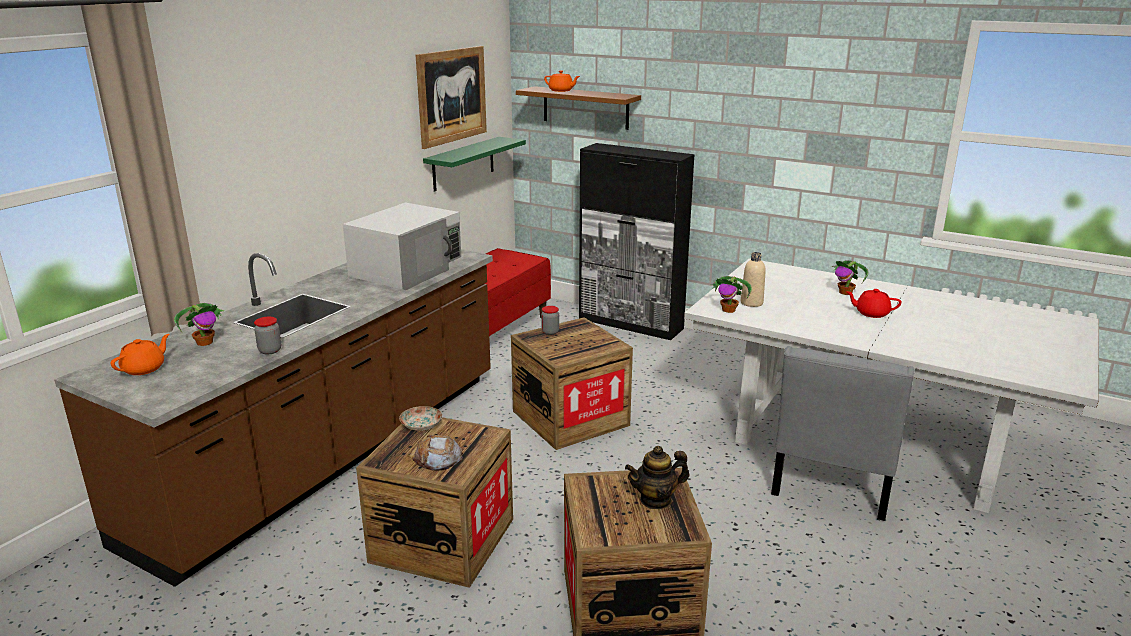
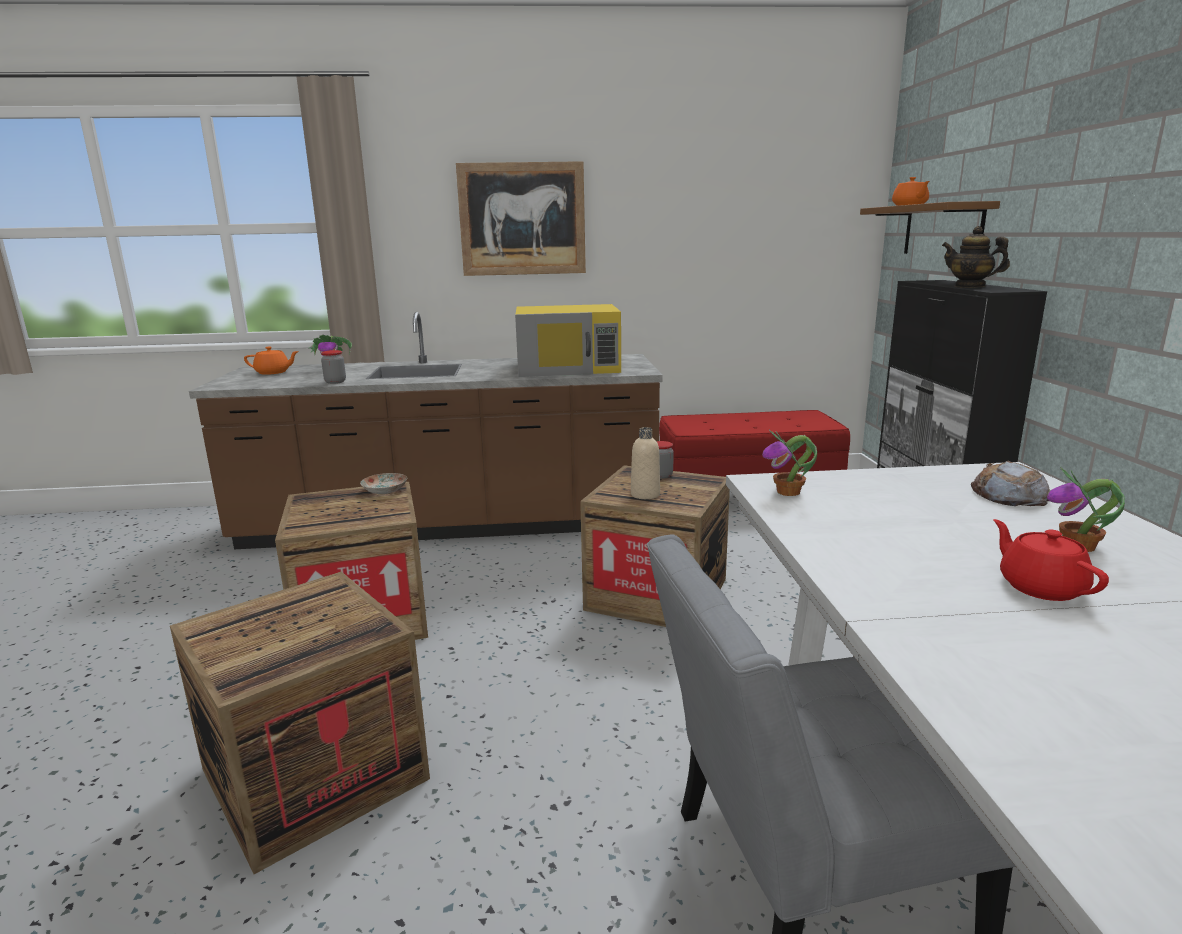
camera: 55 degrees right, 5 degrees down
(407, 269) = (569, 367): white microwave -> yellow microwave
(438, 458) = (327, 514): bread -> bread (1008, 495)
(452, 95) = (764, 209): picture -> picture (522, 219)
(463, 163) = (775, 295): green shelf -> none
(656, 500) = (312, 637): teapot -> teapot (970, 286)
(751, 303) = (848, 498): beige bottle -> beige bottle (645, 494)

